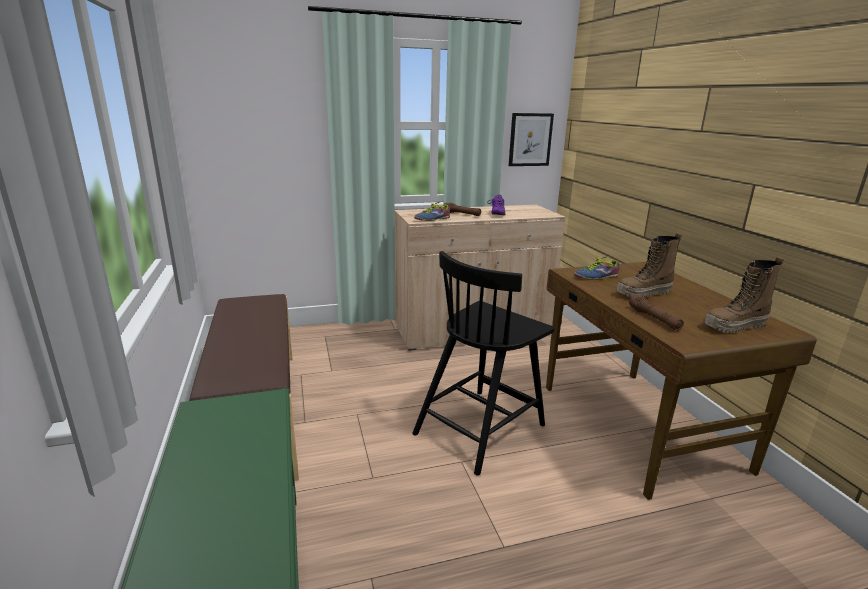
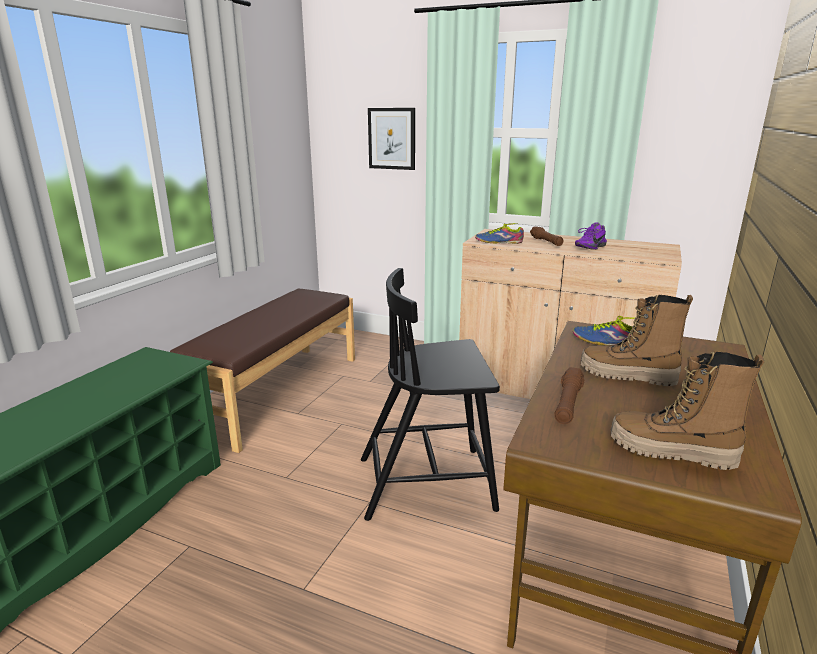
camera: 40 degrees right, 0 degrees up
(530, 139) = (692, 154): picture -> picture (392, 138)

